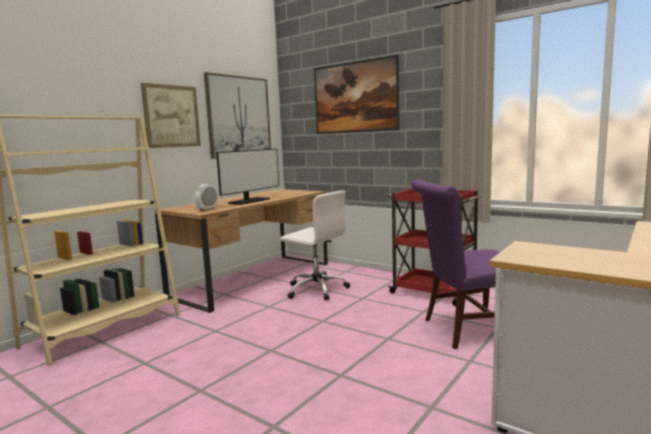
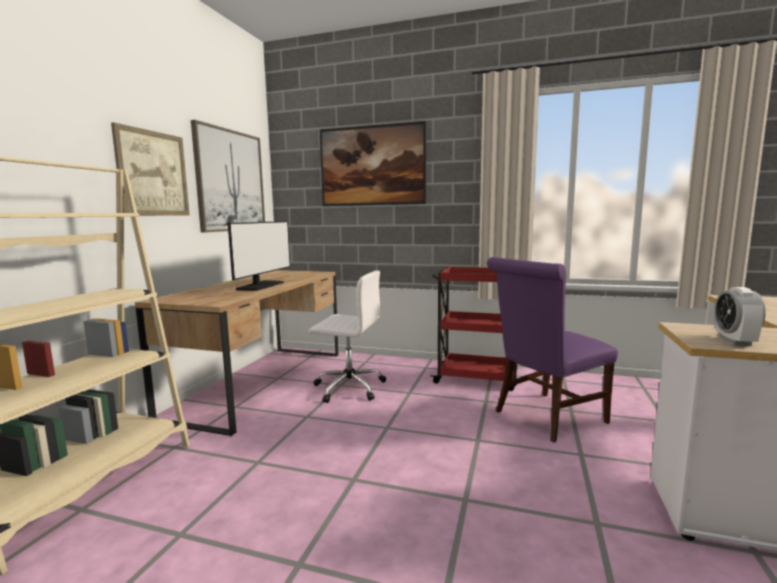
camera: 20 degrees left, 0 degrees up
(207, 210) = (219, 299): alarm clock -> alarm clock (735, 341)

